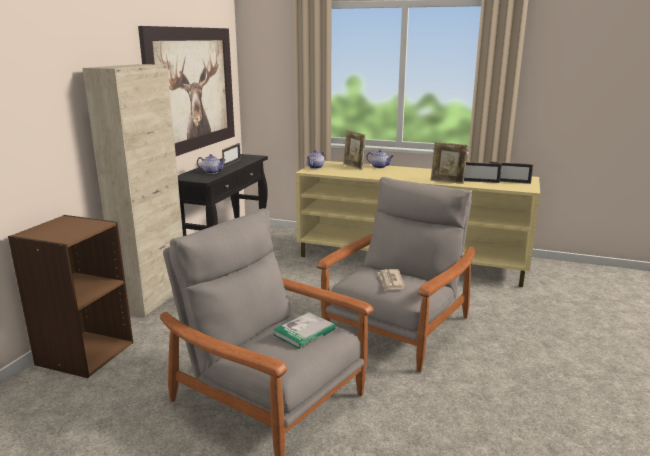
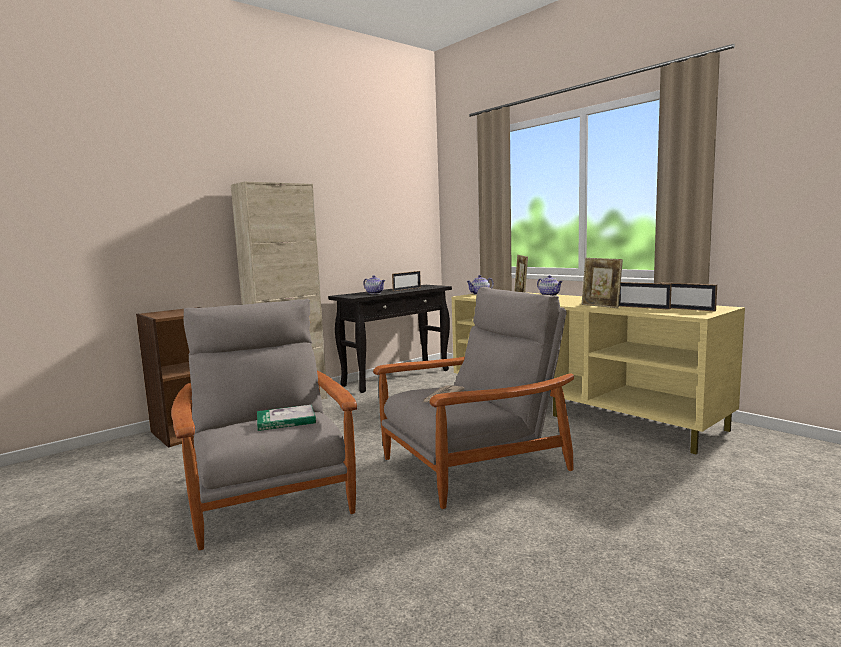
camera: 30 degrees right, 10 degrees down
(192, 89) = (370, 216): picture -> none

